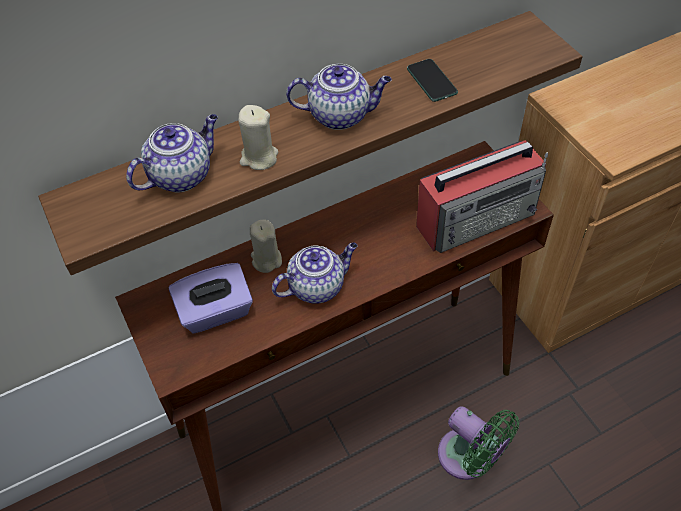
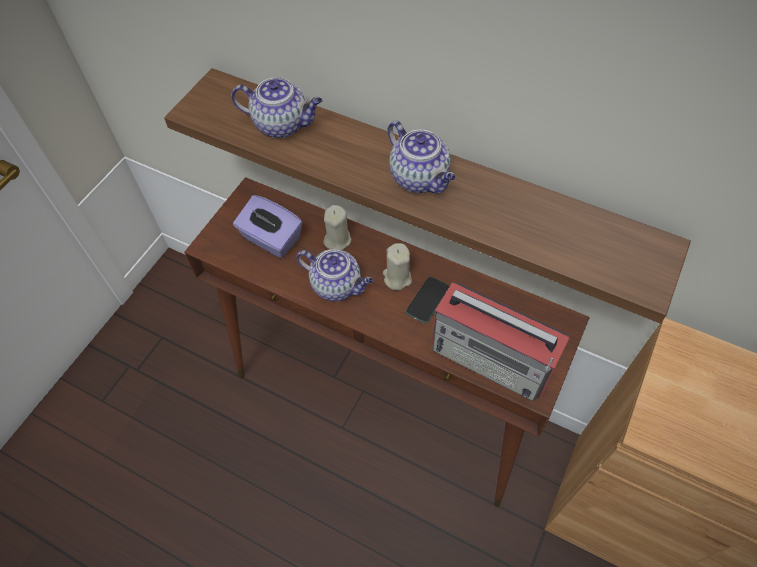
camera: 55 degrees right, 5 degrees up
(259, 158) = (333, 156): beige candle -> beige candle (397, 278)
(431, 81) = (516, 216): phone -> phone (427, 300)
(469, 458) = (399, 517): green fan -> none

